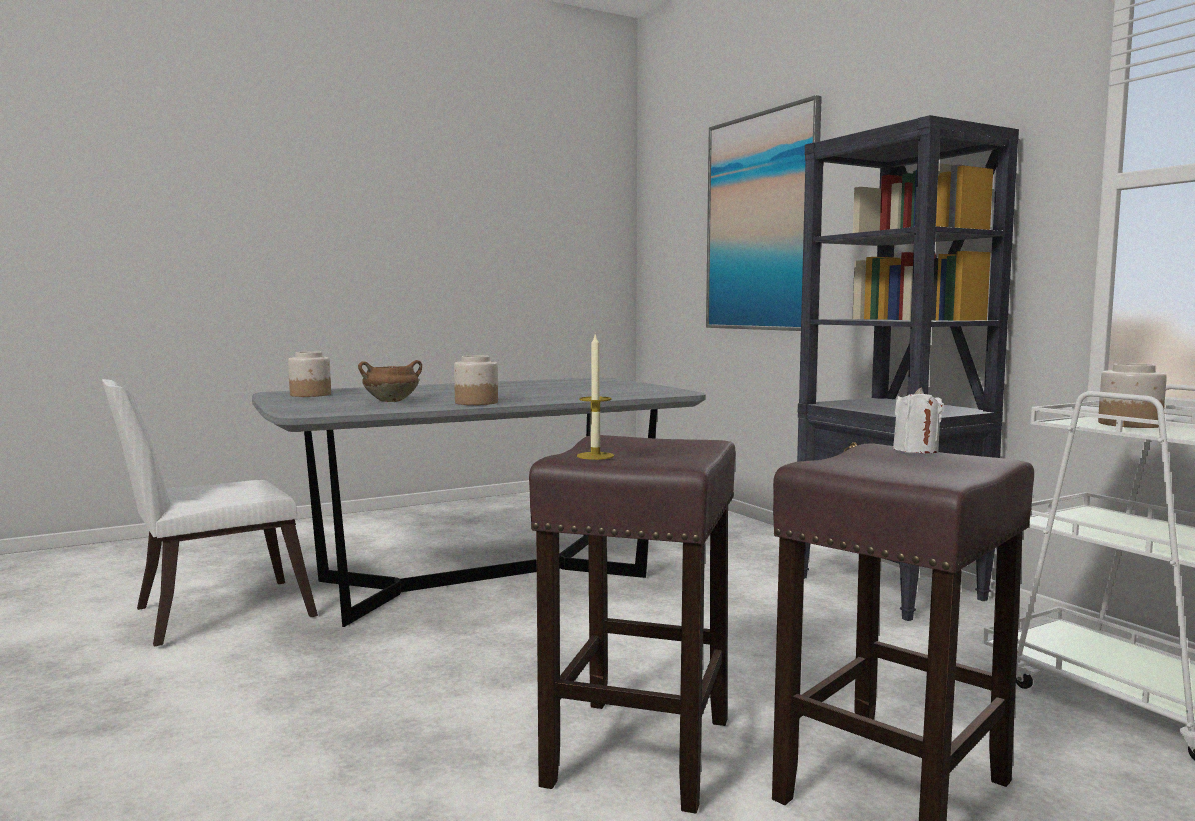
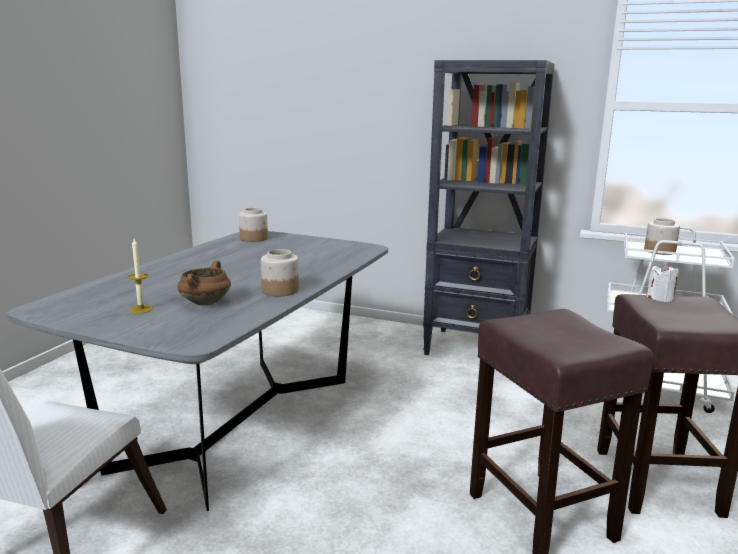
camera: 40 degrees left, 10 degrees up
(311, 395) = (87, 306): jar -> jar (254, 238)
(595, 456) = (571, 349): candle -> candle (141, 309)
(761, 222) = (331, 96): picture -> none

